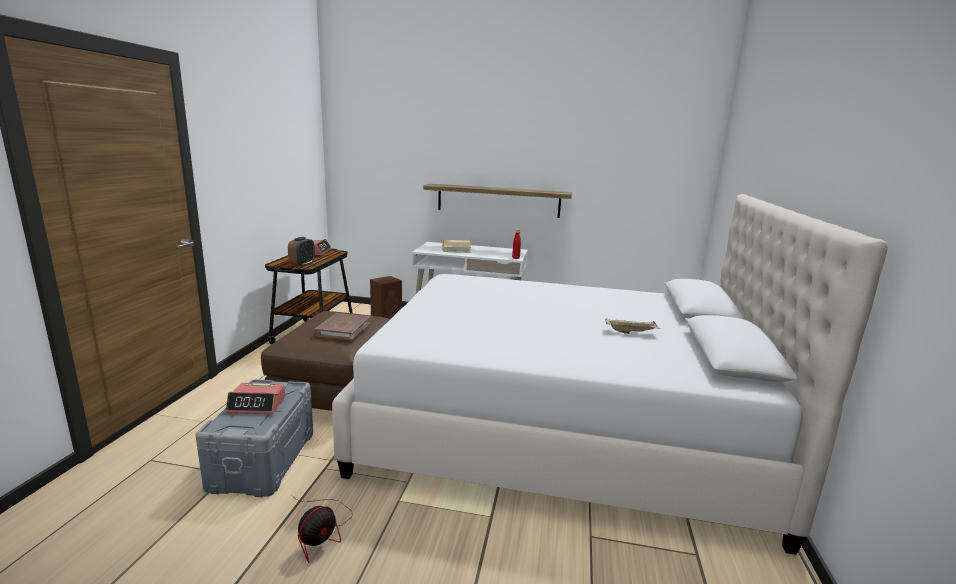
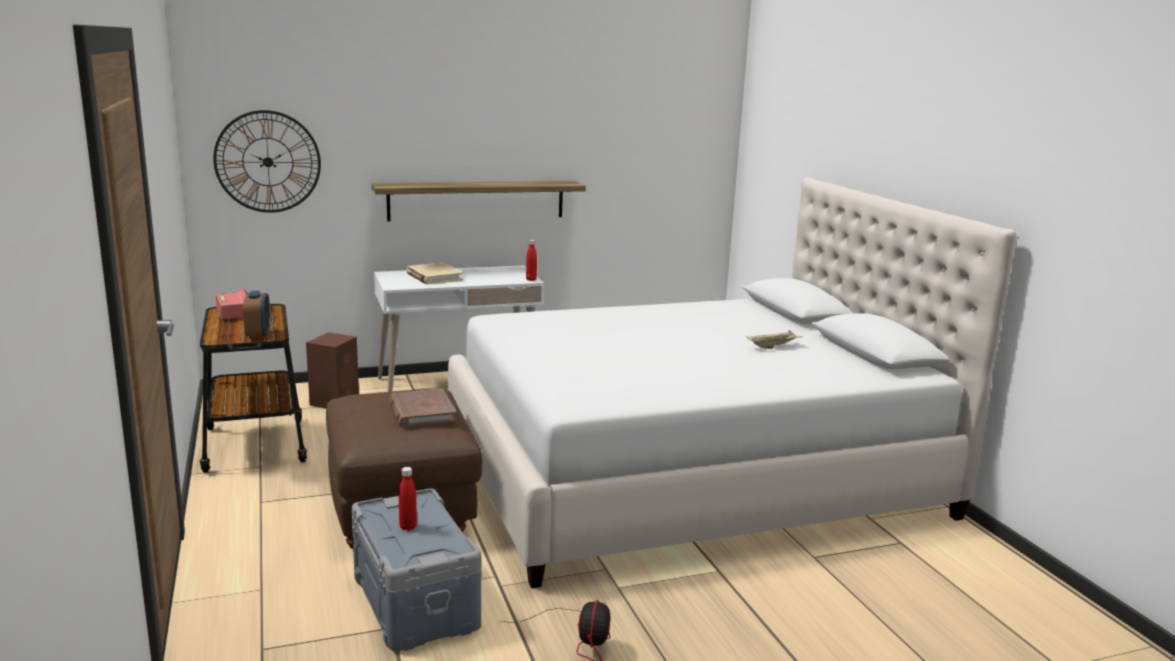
camera: 30 degrees left, 0 degrees up
(257, 405) = (408, 527): alarm clock -> red bottle
(370, 166) = (268, 162): none -> wall clock

